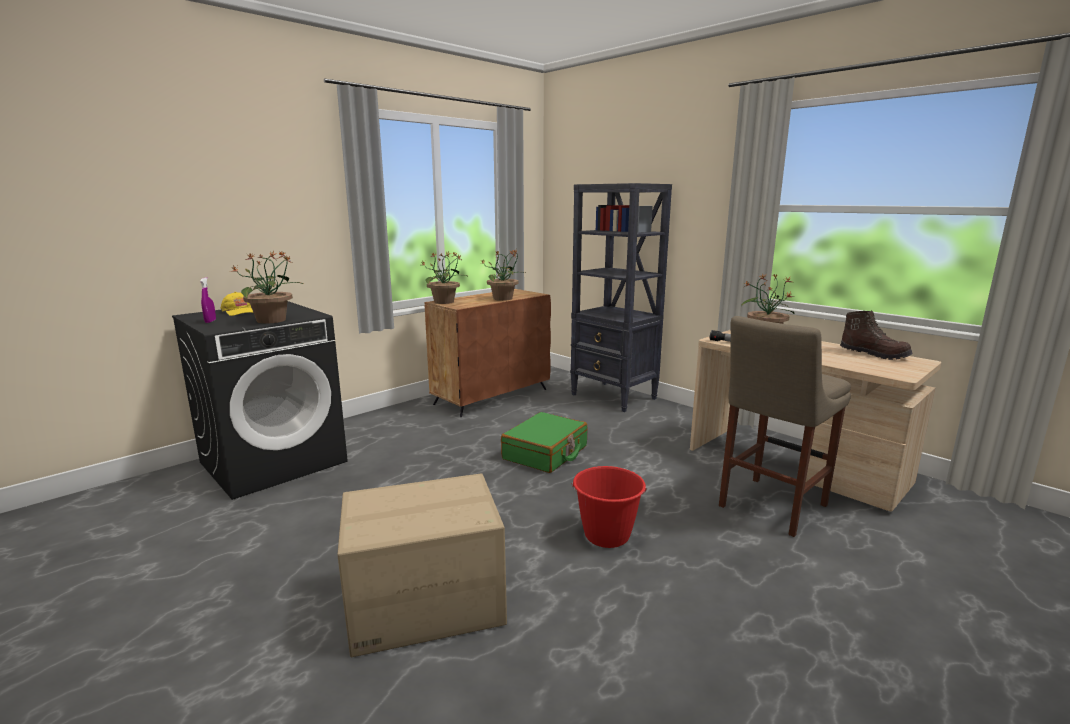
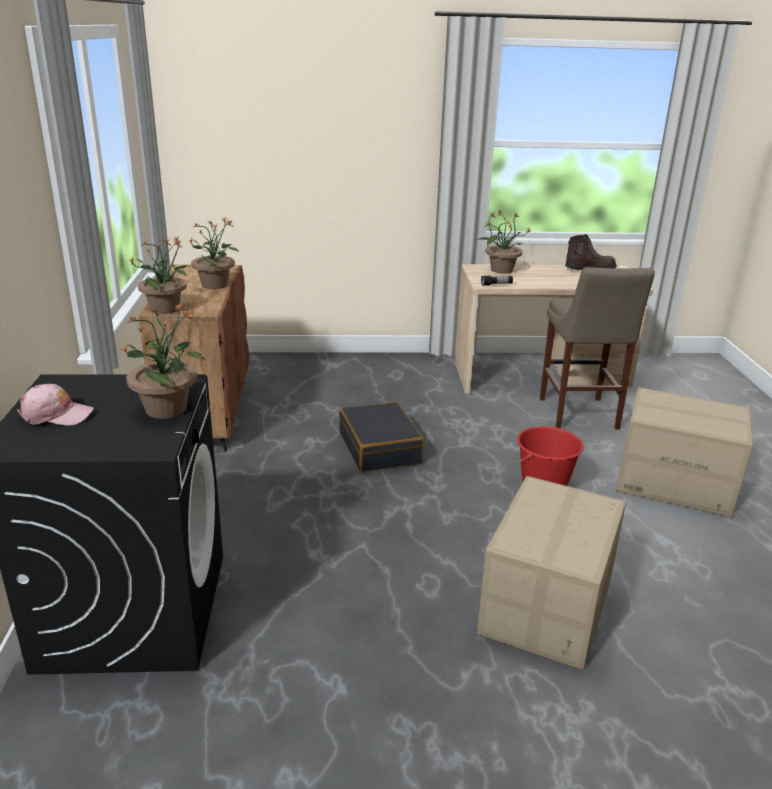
camera: 50 degrees left, 10 degrees up
(210, 321) = (87, 443): purple spray bottle -> none
(240, 312) = (56, 414): yellow cap -> pink cap
(545, 453) = (380, 448): green suitcase -> black suitcase
(614, 397) = (322, 366): black bookcase -> none
(756, 608) = (675, 483): none -> cardboard box

